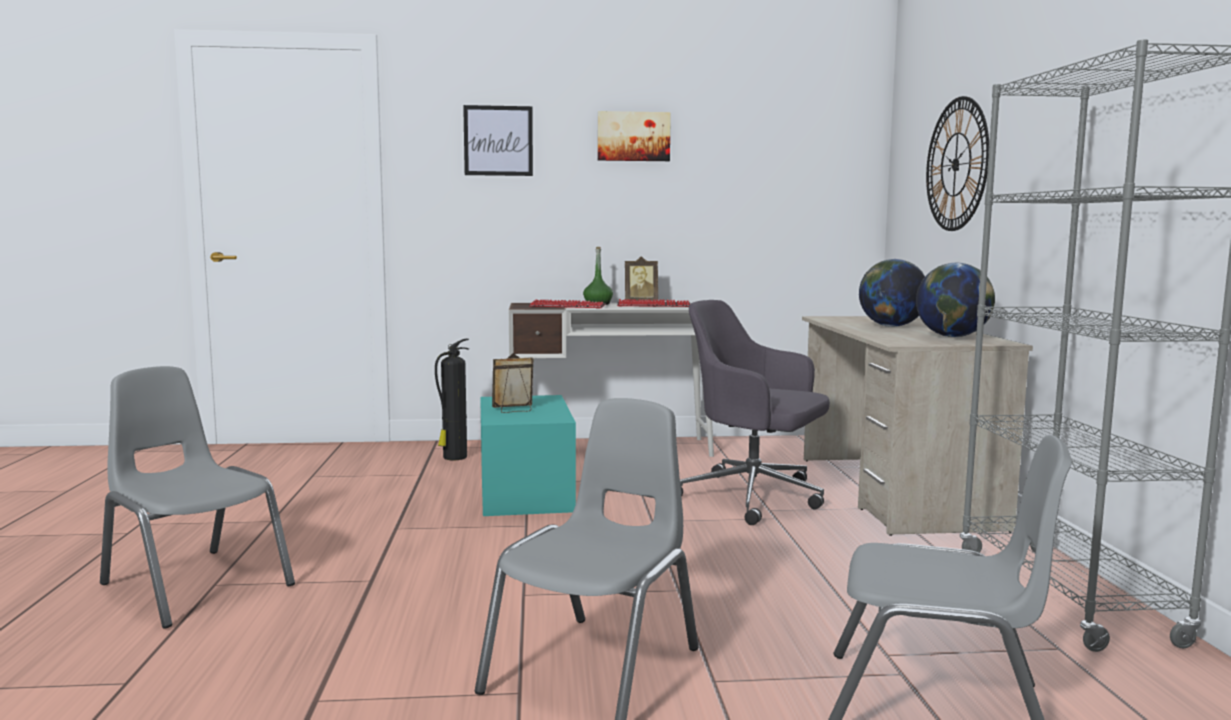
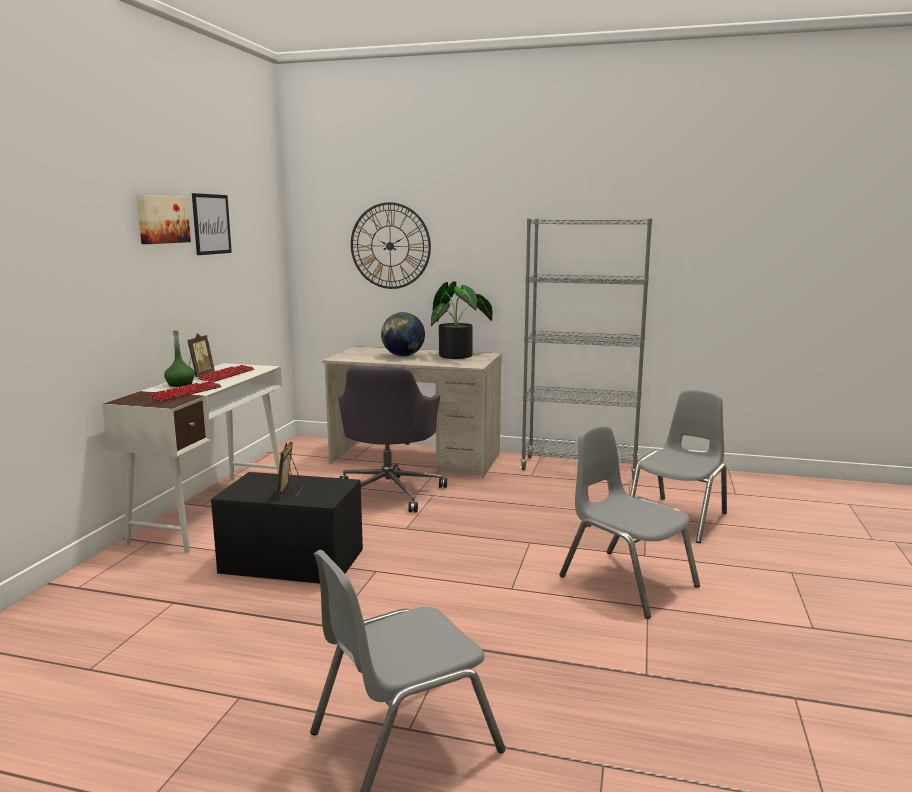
camera: 70 degrees left, 5 degrees up
(454, 458) = (136, 580): fire extinguisher -> none
(498, 141) = (63, 226): picture -> picture (211, 224)
(525, 492) = (292, 561): turquoise storage box -> black storage box
(753, 498) = (389, 492): grey office chair -> grey office chair turned 45 degrees counterclockwise
(952, 337) = (460, 356): globe -> potted plant

